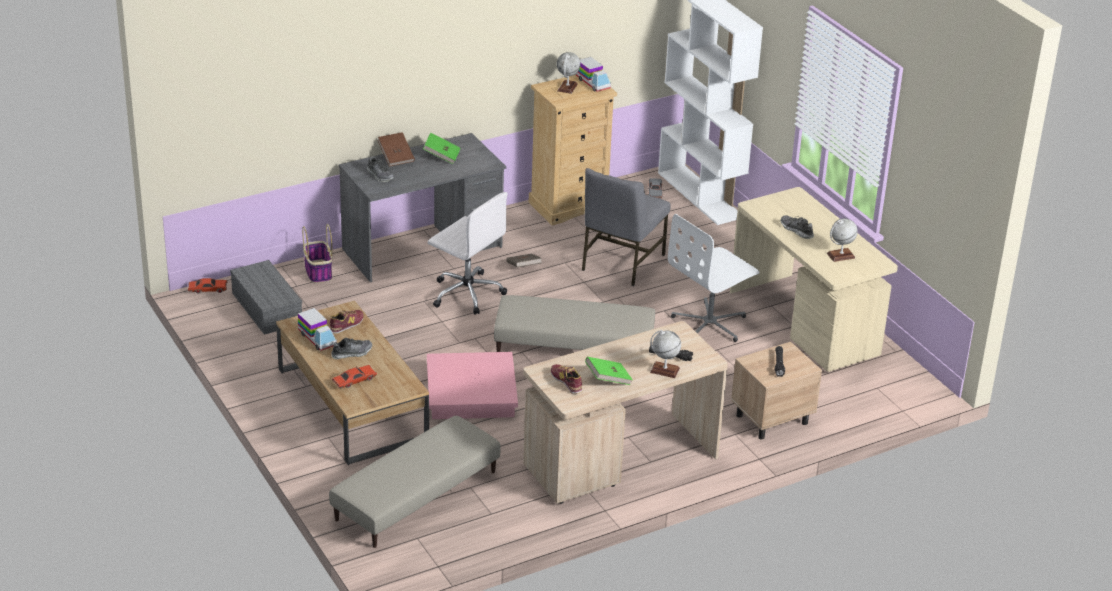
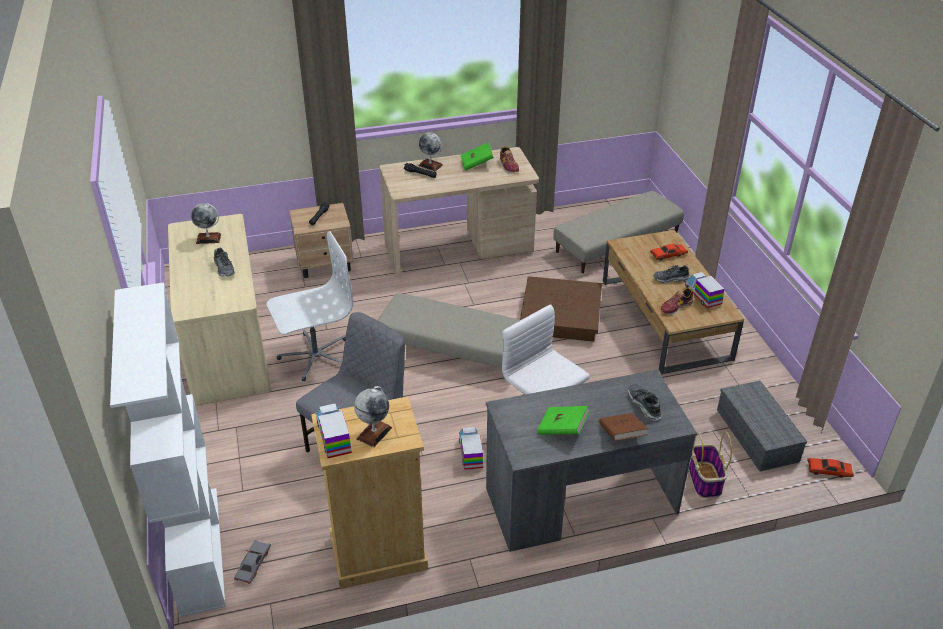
camera: 165 degrees left, 5 degrees up
(470, 393) = (561, 315): pink storage box -> brown storage box
(523, 268) = (470, 453): brown book -> toy truck

